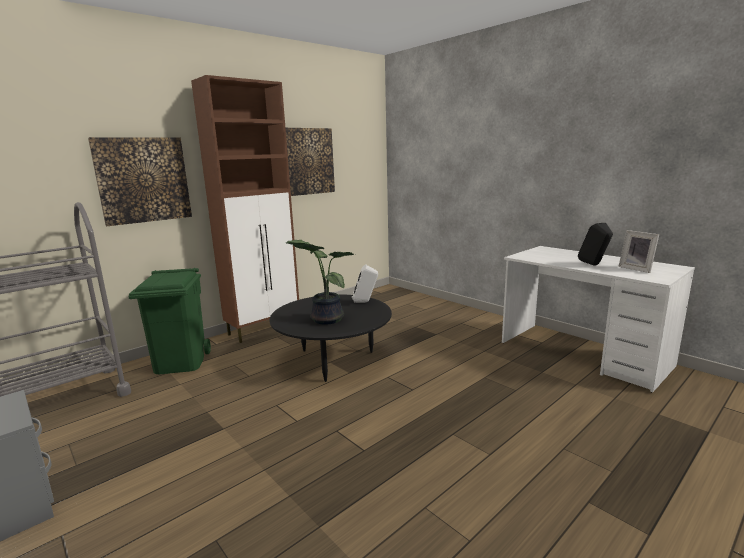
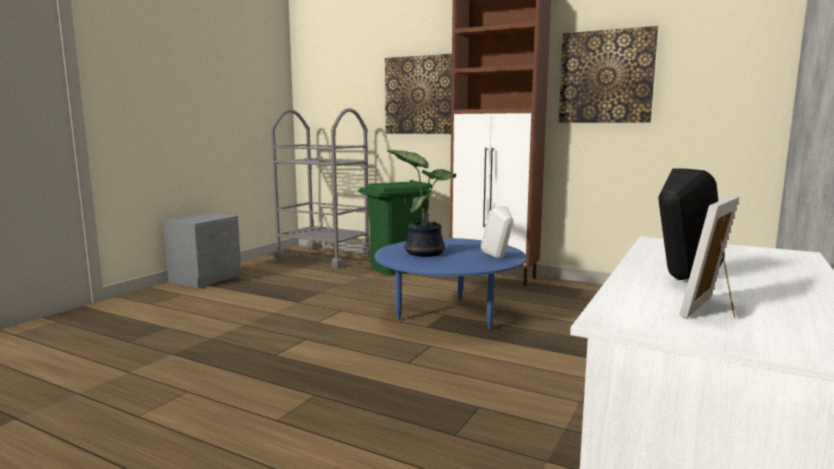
camera: 70 degrees right, 5 degrees down
(333, 360) = (449, 315): black coffee table -> blue coffee table

